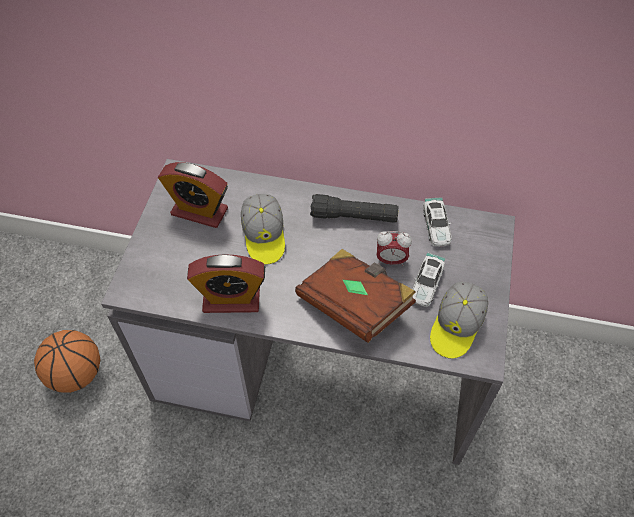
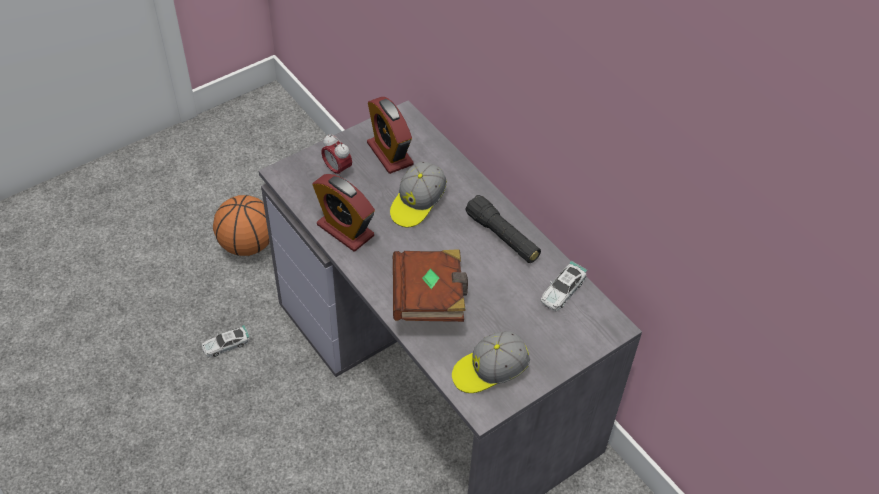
camera: 40 degrees right, 5 degrees down
(391, 260) = (494, 289): alarm clock -> alarm clock (337, 170)
(426, 284) = (502, 325): toy car -> toy car (226, 344)

